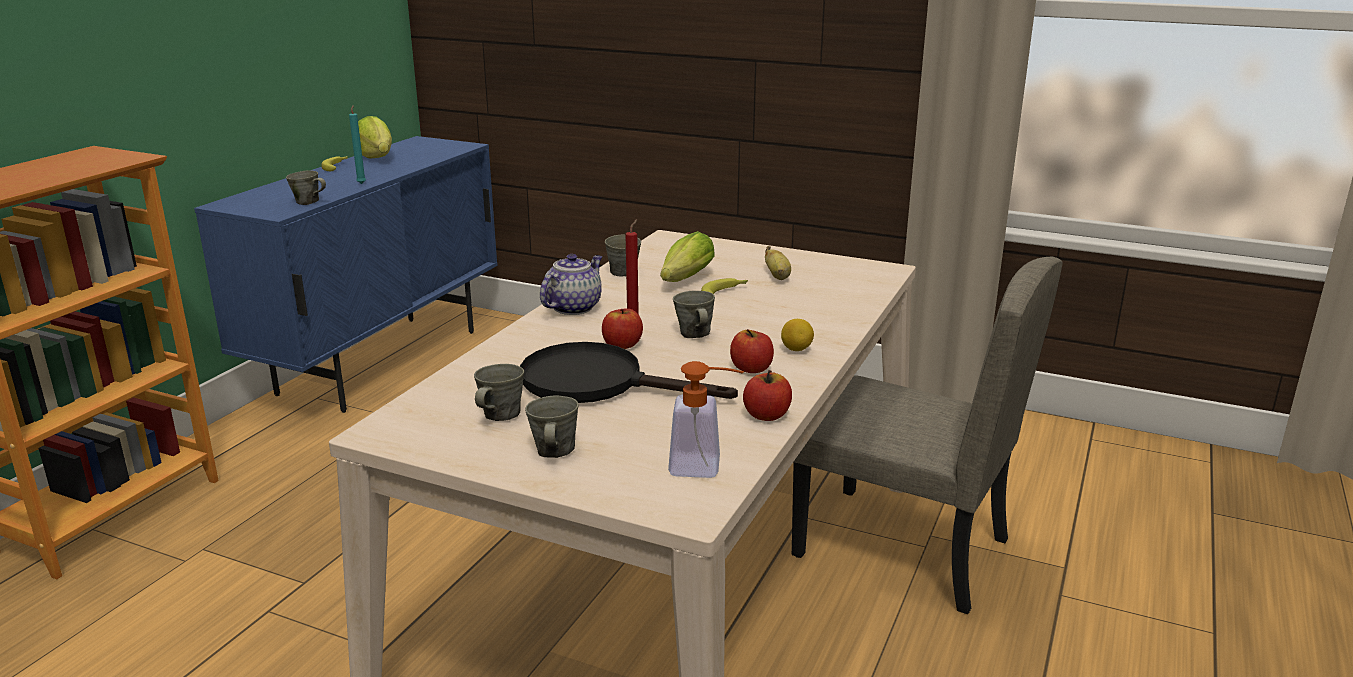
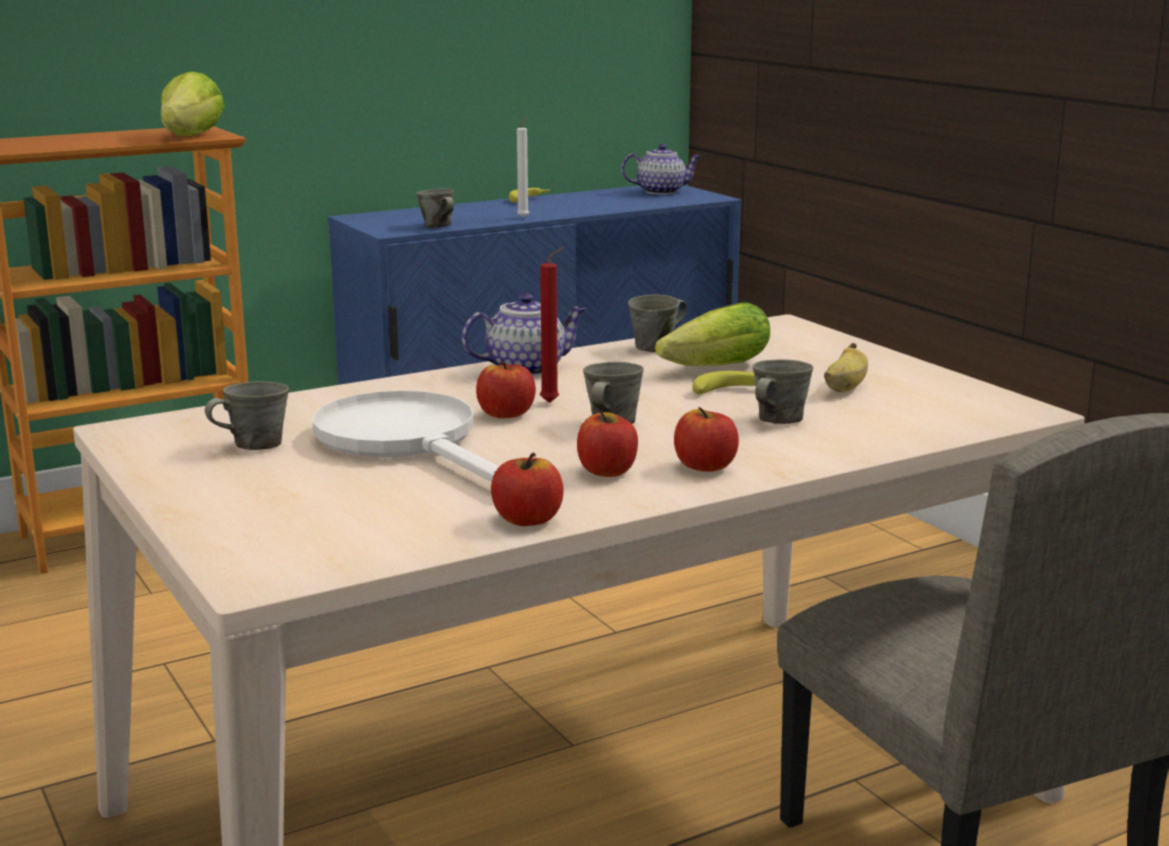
camera: 35 degrees right, 5 degrees down
(362, 183) = (524, 217): turquoise candle -> white candle
(376, 157) = (587, 196): lettuce -> lettuce (191, 136)
(423, 145) = (662, 191): none -> teapot
(554, 451) = (239, 489): grey mug -> grey mug (778, 420)
(598, 383) = (408, 442): black frying pan -> white frying pan
(705, 467) = (355, 547): soap dispenser -> none
(796, 350) = (705, 467): lemon -> apple

